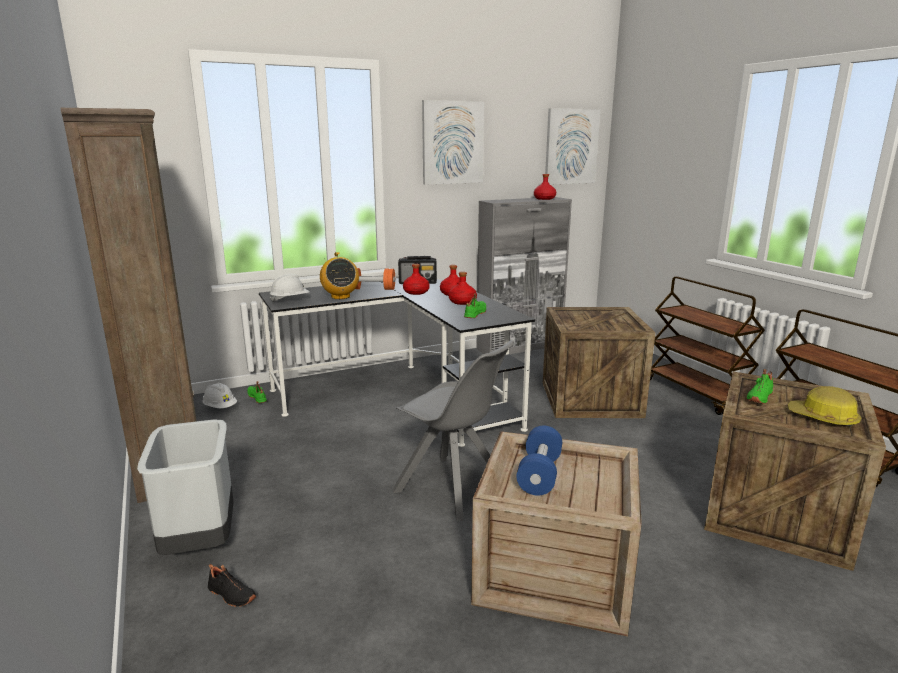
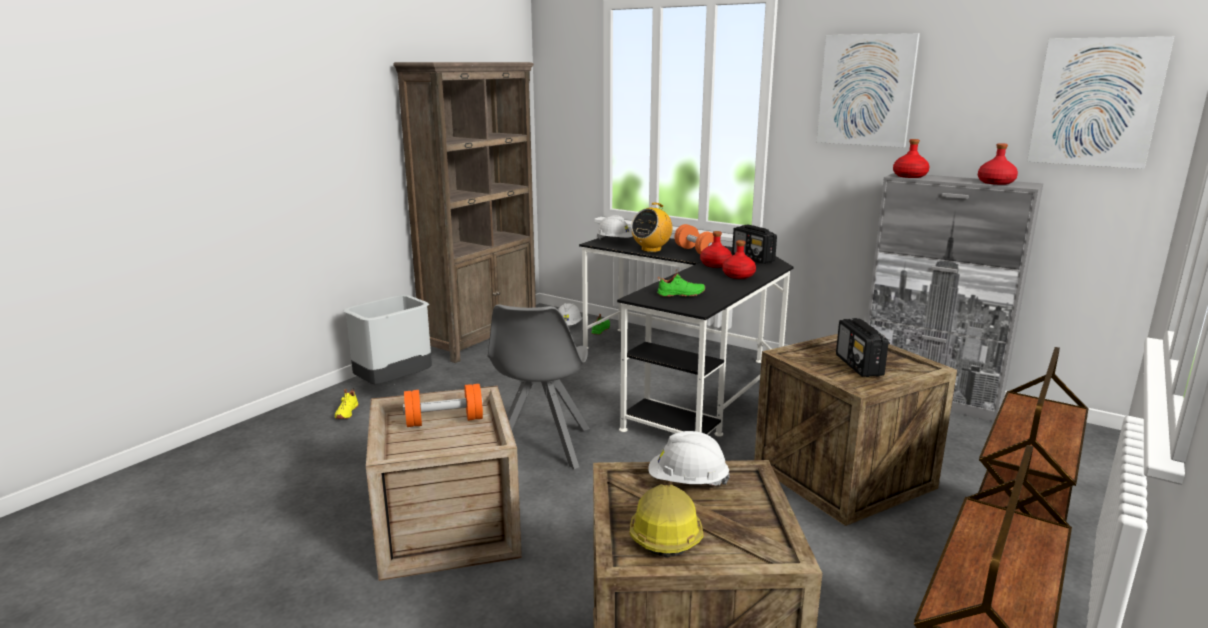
camera: 60 degrees right, 0 degrees up
(230, 595) = (346, 413): black shoe -> yellow shoe
(462, 302) = (713, 284): red bottle -> red bottle (909, 176)
(539, 474) = (444, 421): blue dumbbell -> orange dumbbell
(605, 320) = (859, 366): none -> radio
(758, 397) = (687, 483): green shoe -> white hard hat

